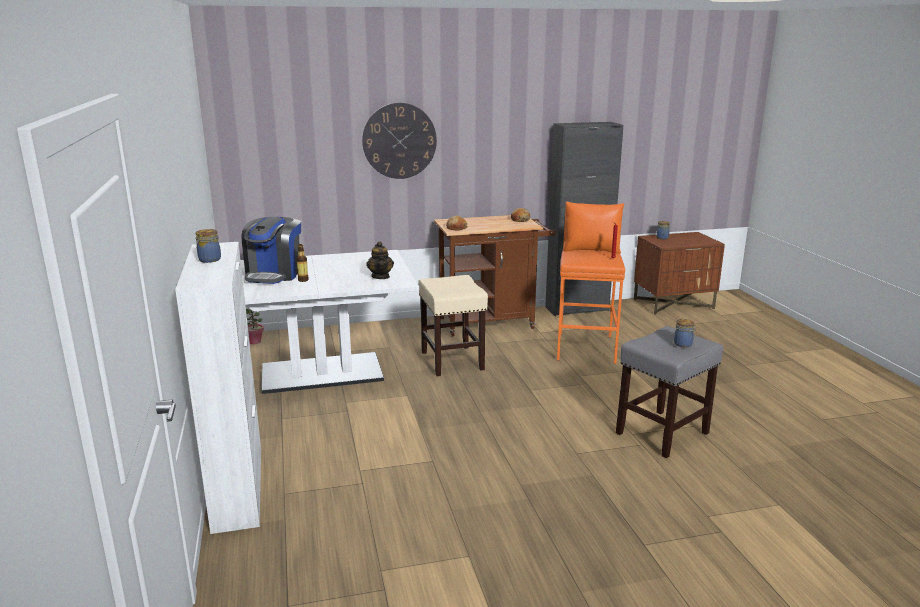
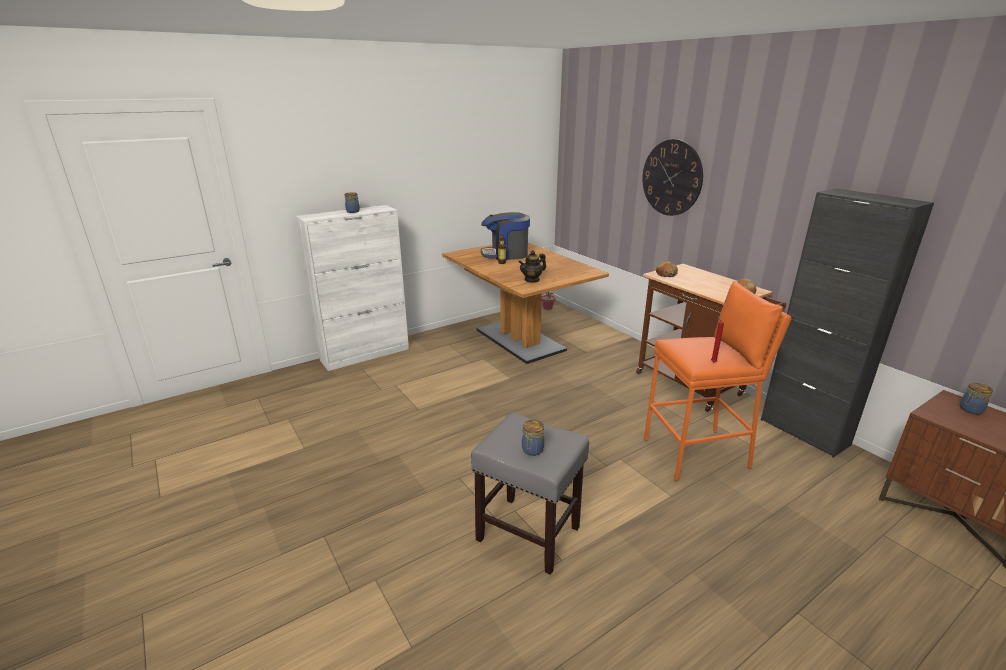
camera: 70 degrees right, 5 degrees up
(322, 373) = (519, 340): white dining table -> brown dining table
(452, 361) = (587, 384): beige stool -> none

